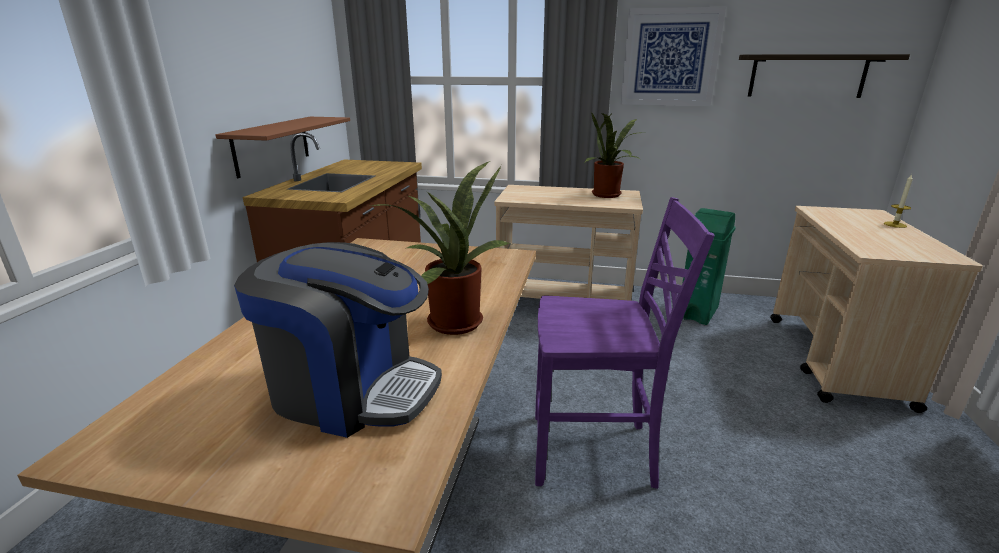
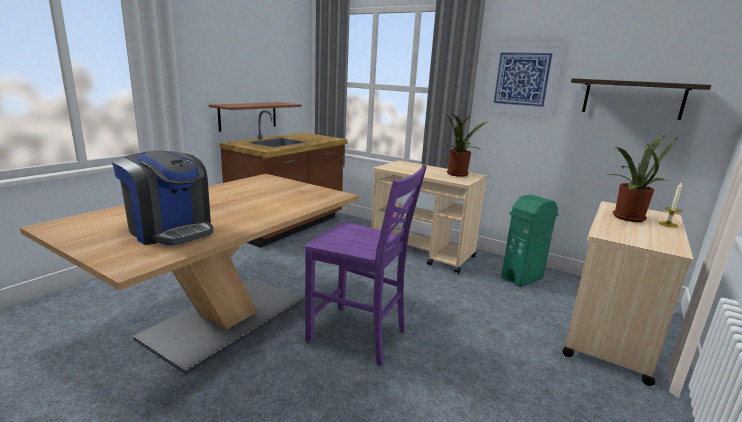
camera: 20 degrees right, 5 degrees down
(452, 320) = (257, 215): potted plant -> potted plant (625, 217)

